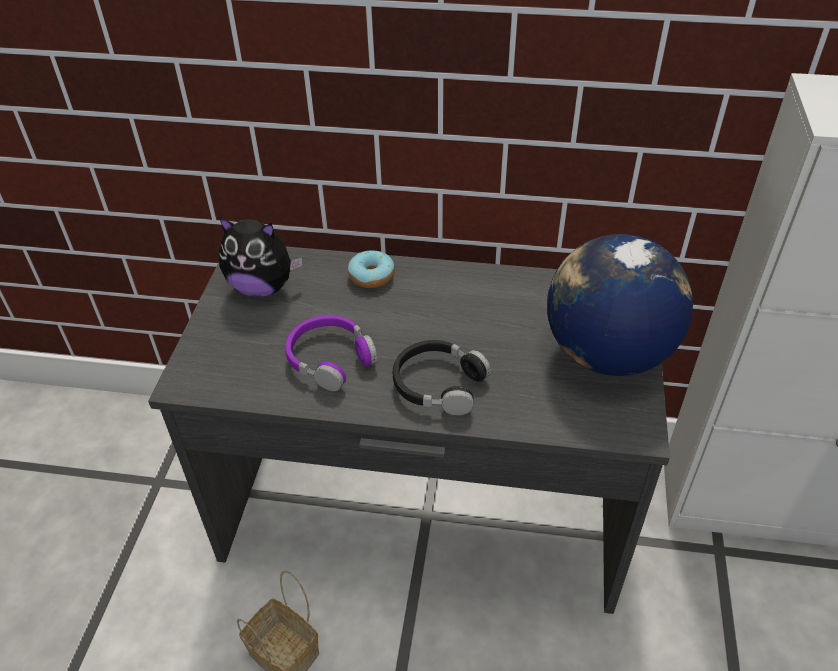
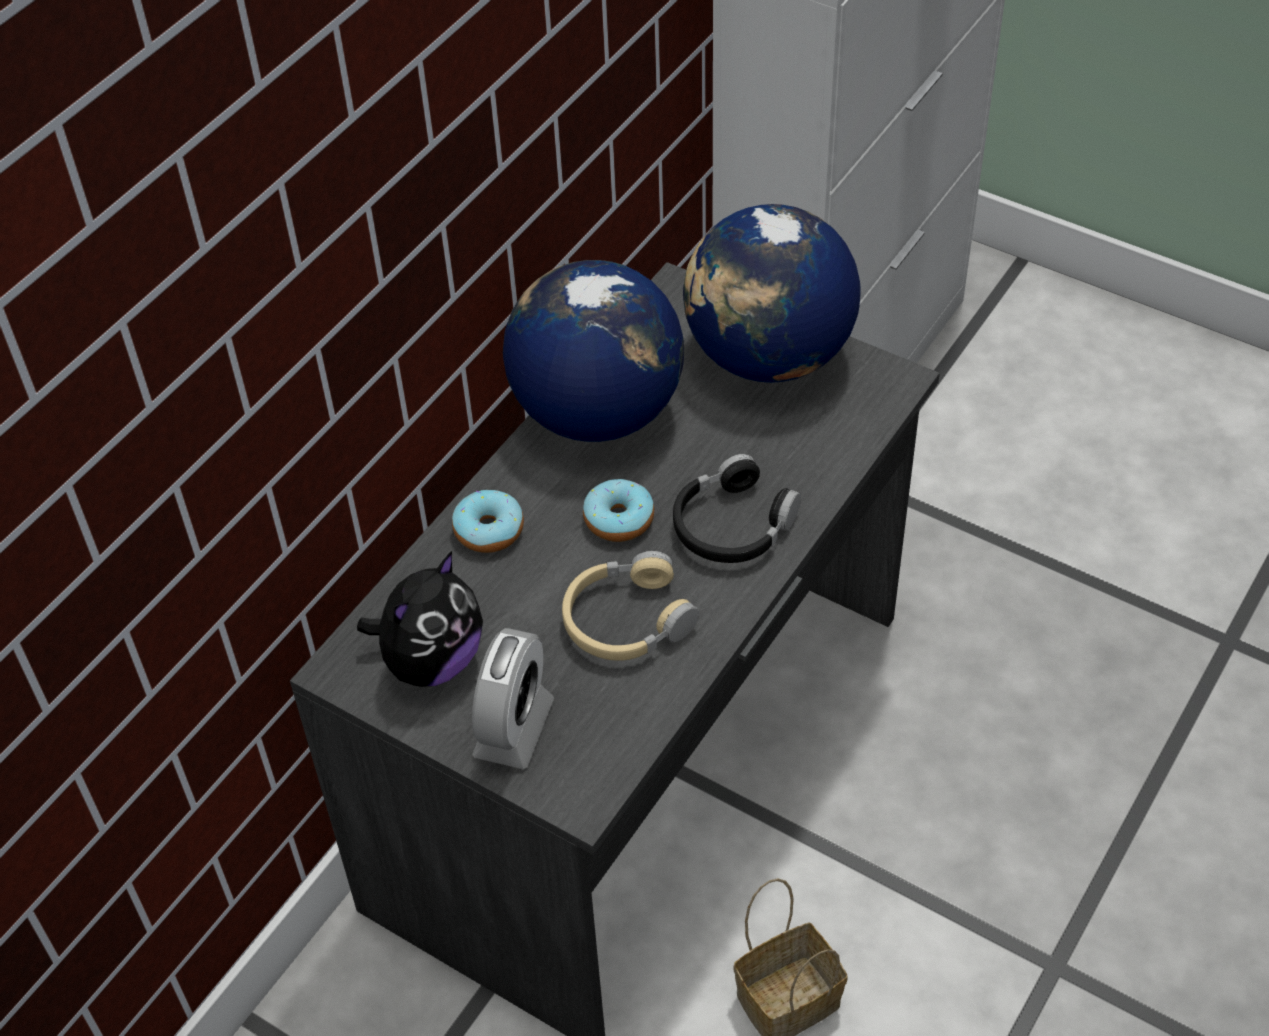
camera: 65 degrees left, 5 degrees up
(225, 336) = (514, 728): none -> alarm clock
(330, 358) = (626, 620): purple headphones -> beige headphones
(412, 328) = (618, 519): none -> donut
(495, 289) = (596, 412): none -> globe

